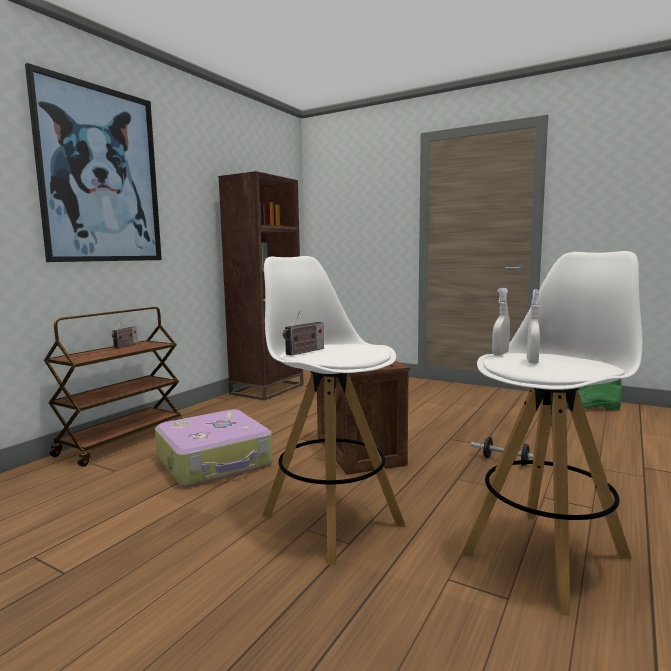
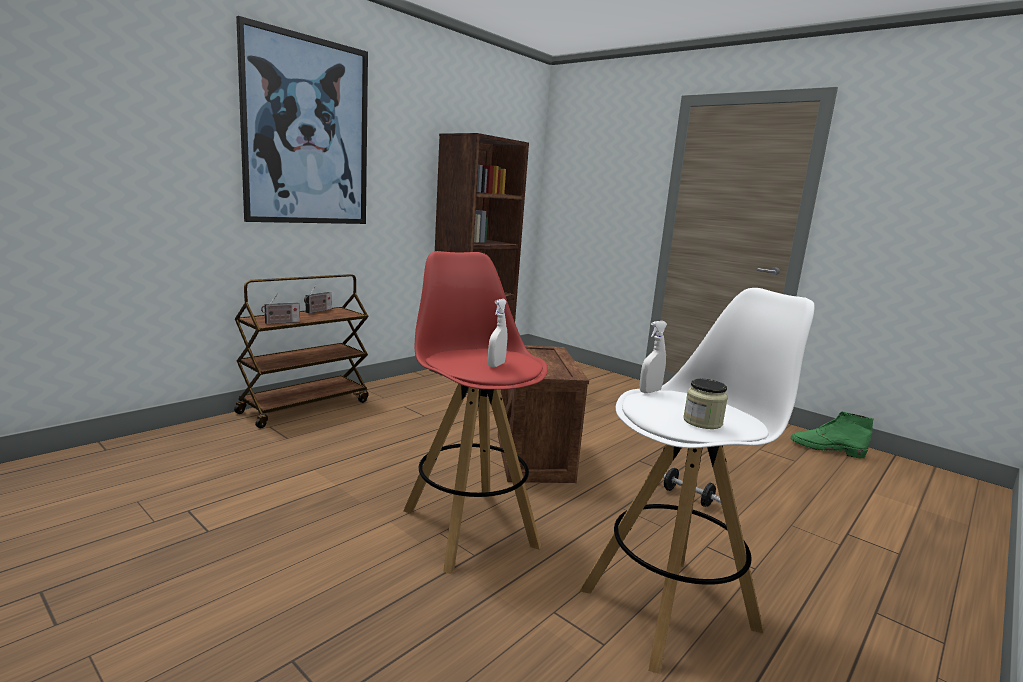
camera: 10 degrees right, 5 degrees up
(215, 461) = (384, 444): suitcase -> none
(304, 352) = (452, 357): radio -> radio (281, 322)
(331, 519) = (468, 526): white stool -> red stool
(532, 361) = (670, 408): white spray bottle -> white spray bottle (496, 365)
(569, 367) = (702, 422): none -> jar

